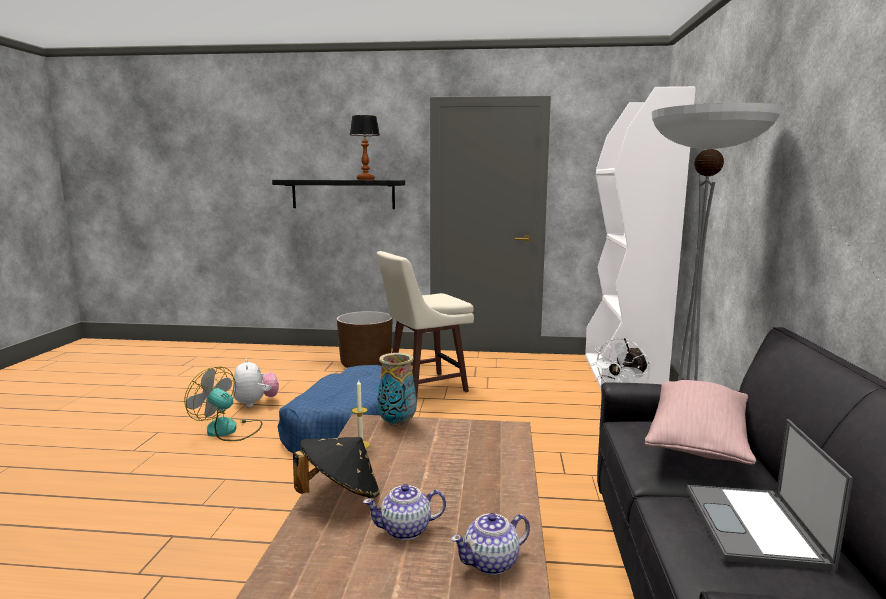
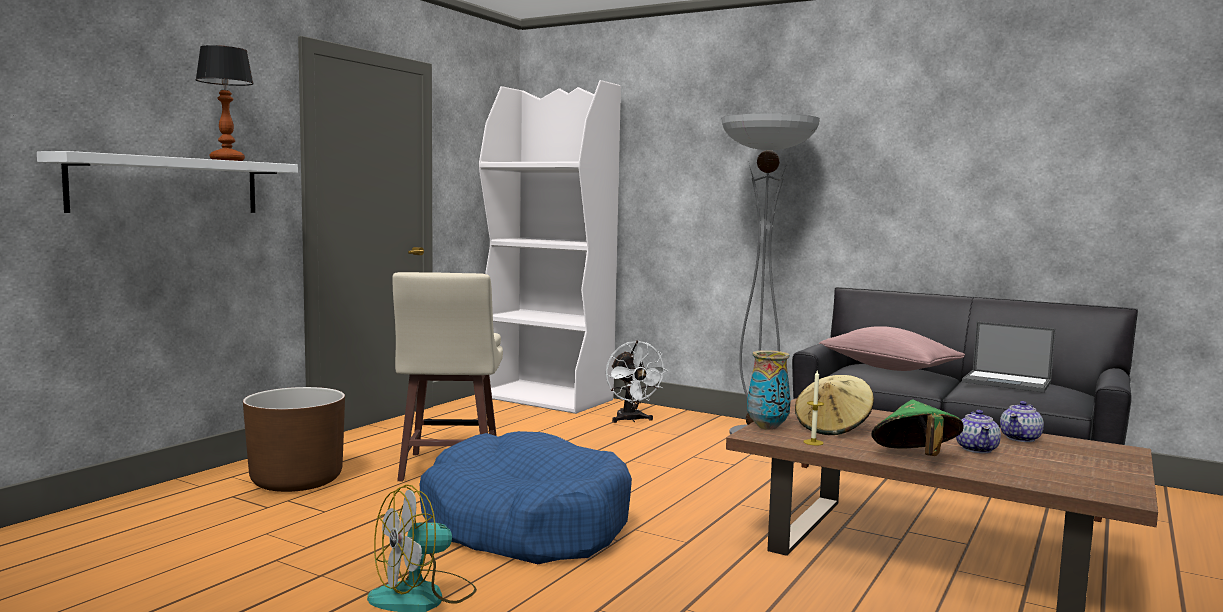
camera: 65 degrees left, 5 degrees down
(256, 403) = (332, 567): plush toy -> none
(340, 495) = (915, 458): black hat -> green hat
(343, 194) = (167, 185): black shelf -> white shelf
(423, 448) = (833, 428): none -> beige hat
(492, 563) = (1021, 438): teapot -> teapot turned 45 degrees clockwise

